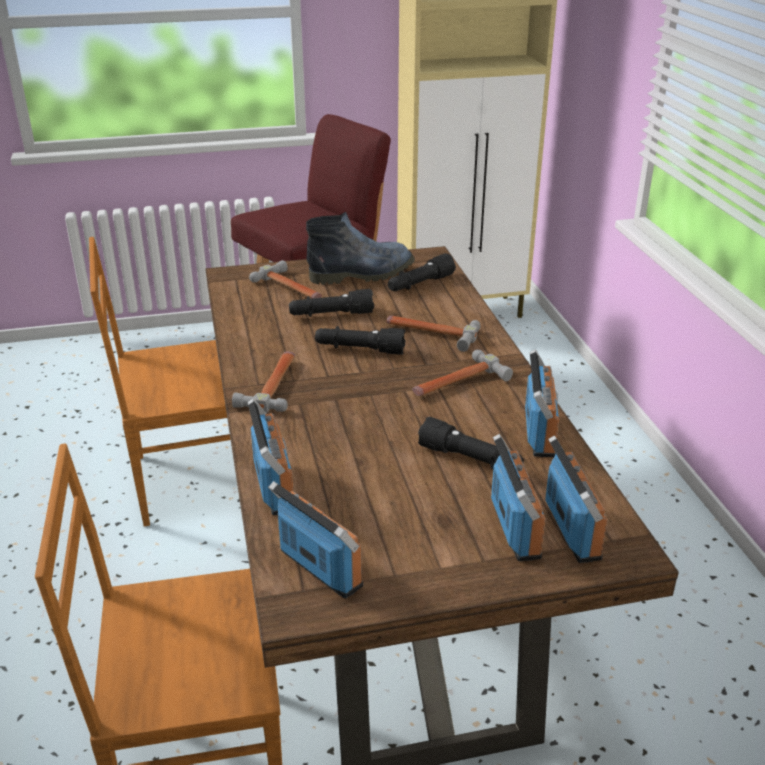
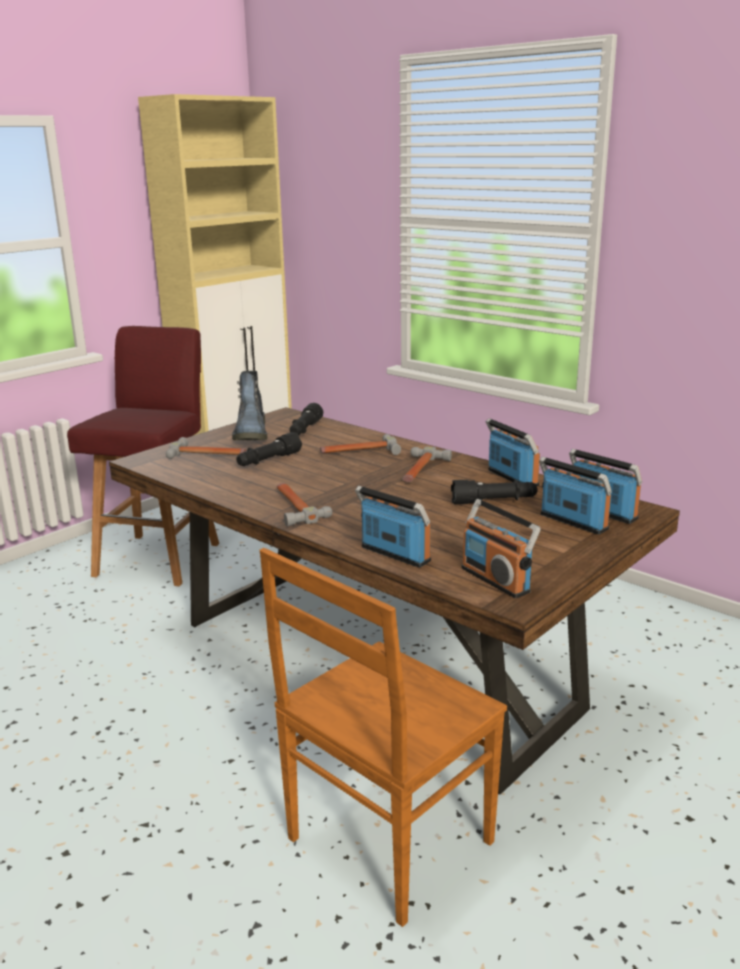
camera: 35 degrees left, 10 degrees down
(188, 481) = (139, 674): brown chair -> none
(319, 569) = (496, 579): radio -> radio turned 135 degrees counterclockwise
(360, 349) = (324, 472): black flashlight -> none
(363, 273) = (251, 434): boot -> boot turned 135 degrees clockwise

